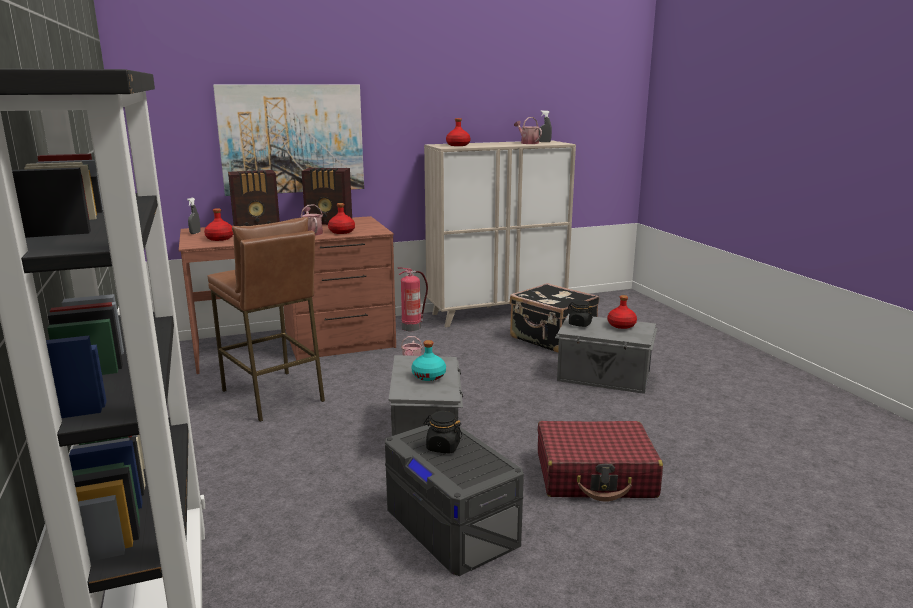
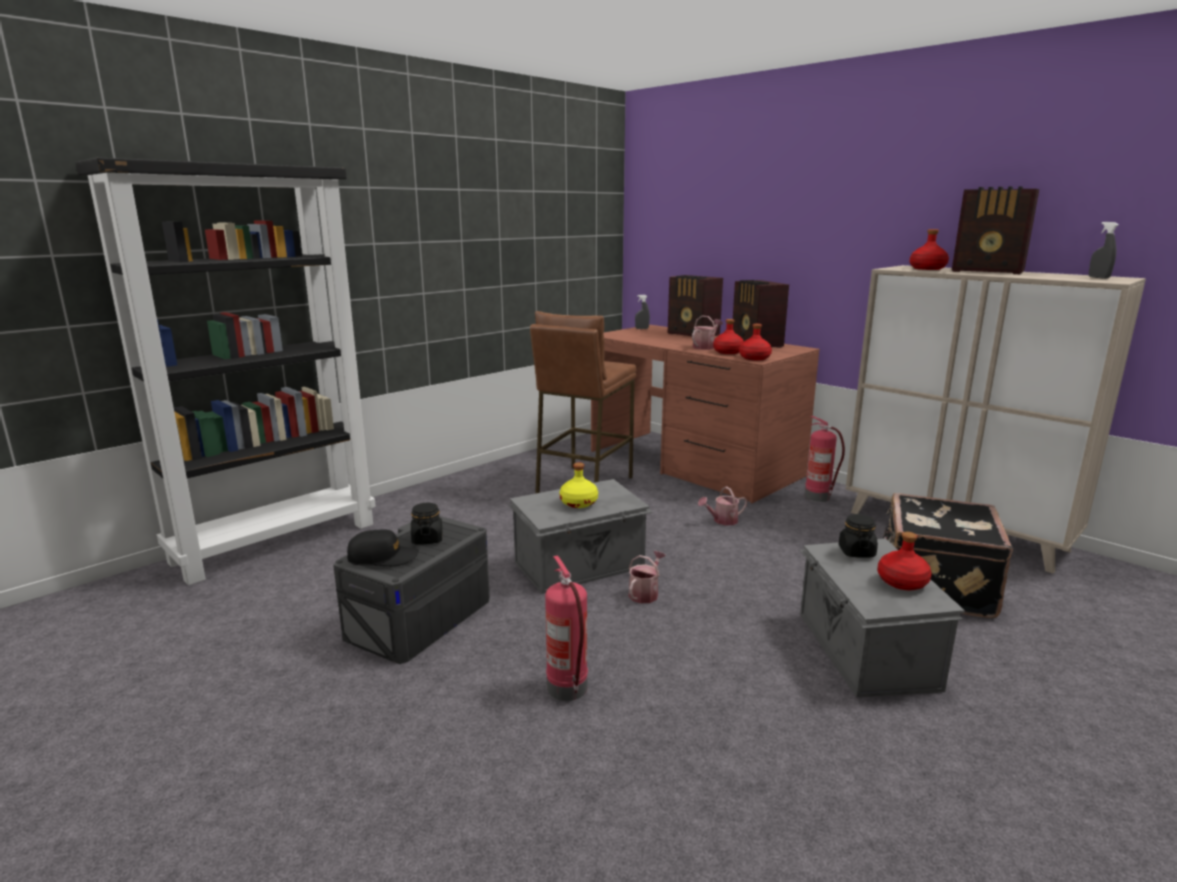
camera: 65 degrees right, 0 degrees up
(219, 238) = (636, 335): red bottle -> red bottle (754, 358)
(292, 139) = (753, 247): picture -> none
(429, 376) = (579, 503): turquoise bottle -> yellow bottle
(469, 471) = (383, 558): none -> black cap
(490, 143) = (989, 271): none -> radio
(528, 143) = (1055, 276): watering can -> watering can (645, 593)
(595, 475) = (568, 688): red suitcase -> fire extinguisher

